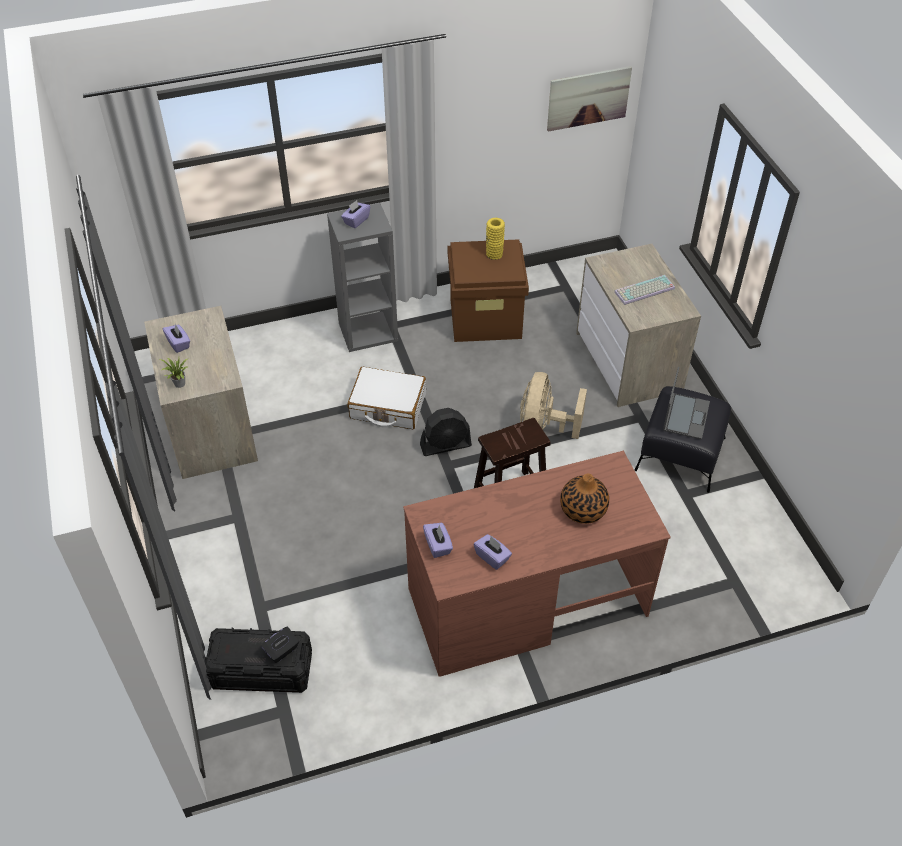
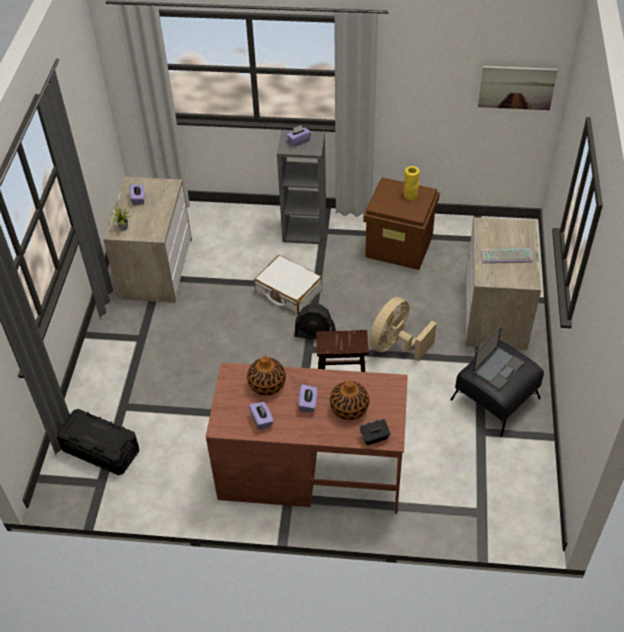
camera: 25 degrees right, 0 degrees up
(282, 650) = (111, 439): black tissue box -> black tissue box (374, 437)
(438, 545) = (228, 398): purple tissue box -> purple tissue box (308, 403)
(473, 514) = (267, 384): none -> vase

